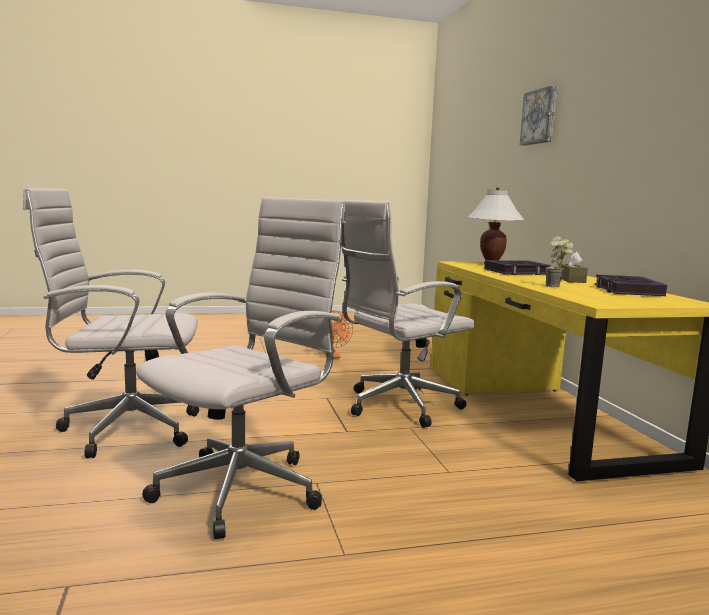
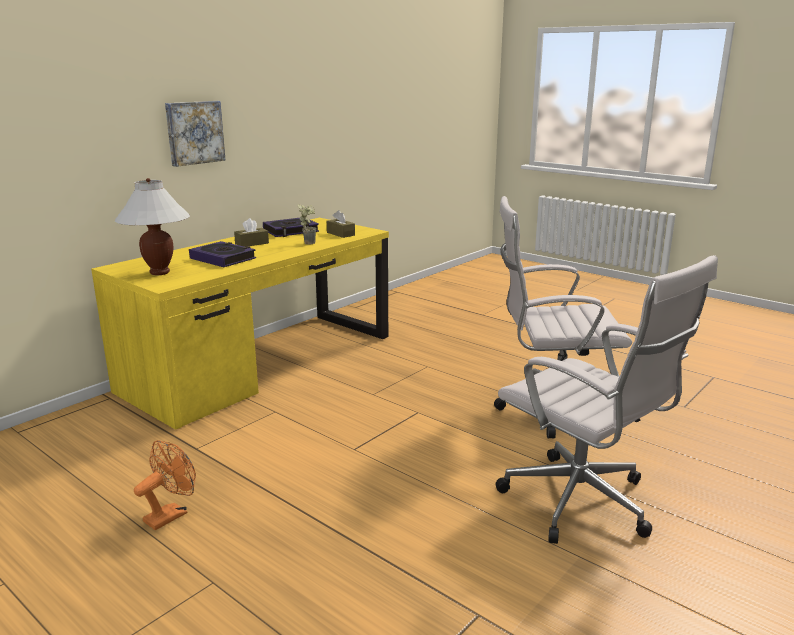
camera: 125 degrees left, 10 degrees up
(397, 406) = (331, 411): white office chair -> none
(540, 117) = (48, 76): picture -> picture (194, 132)
(595, 297) = (340, 234): none -> brown tissue box

